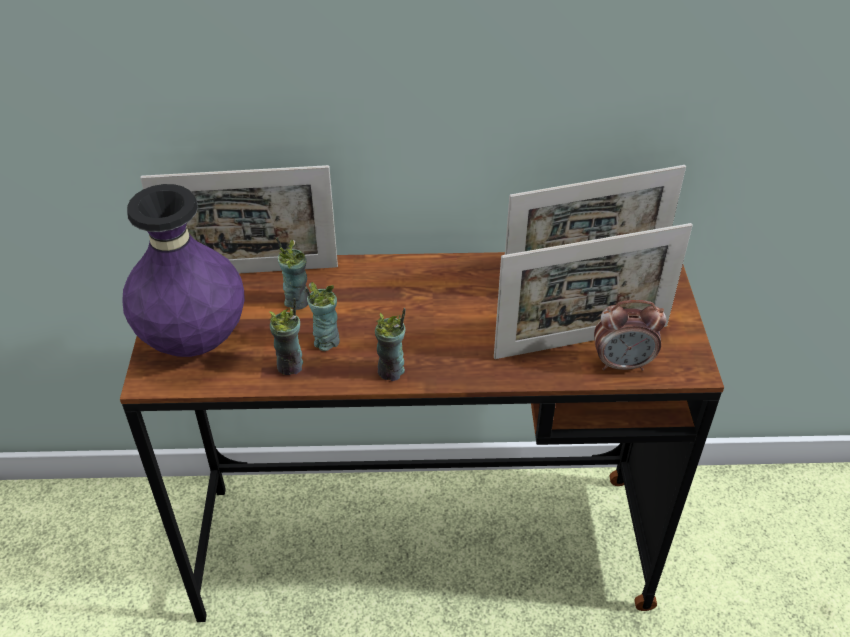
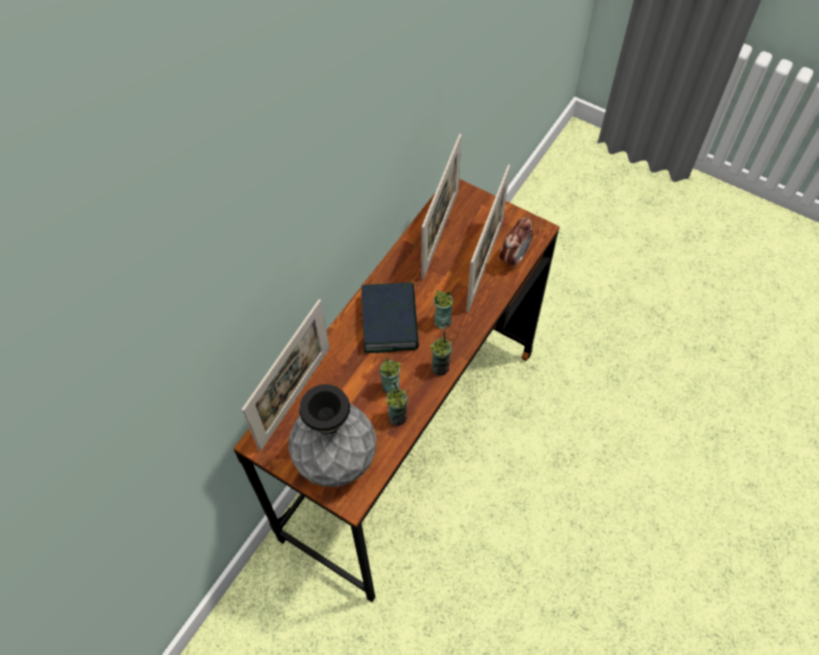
camera: 55 degrees left, 15 degrees up
(194, 341) = (336, 460): purple vase -> grey vase
(297, 301) = (343, 385): cup -> cup (442, 321)
(416, 297) = (390, 321): none -> book

